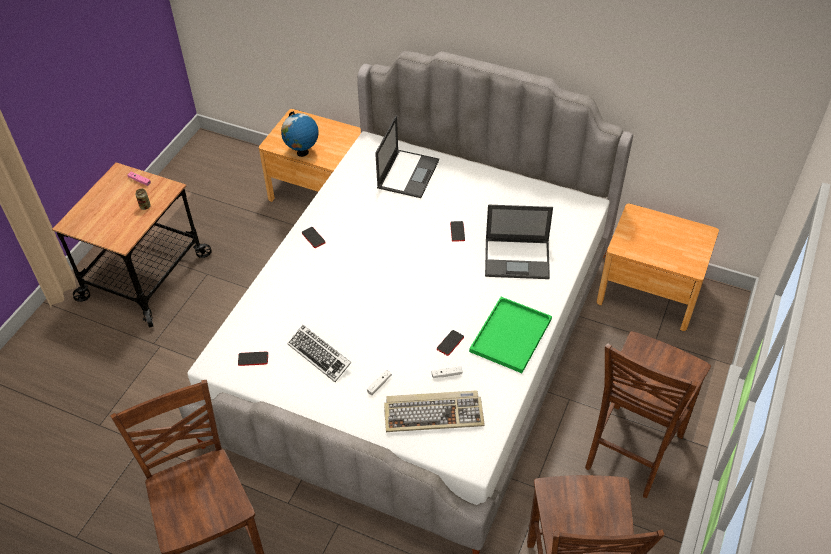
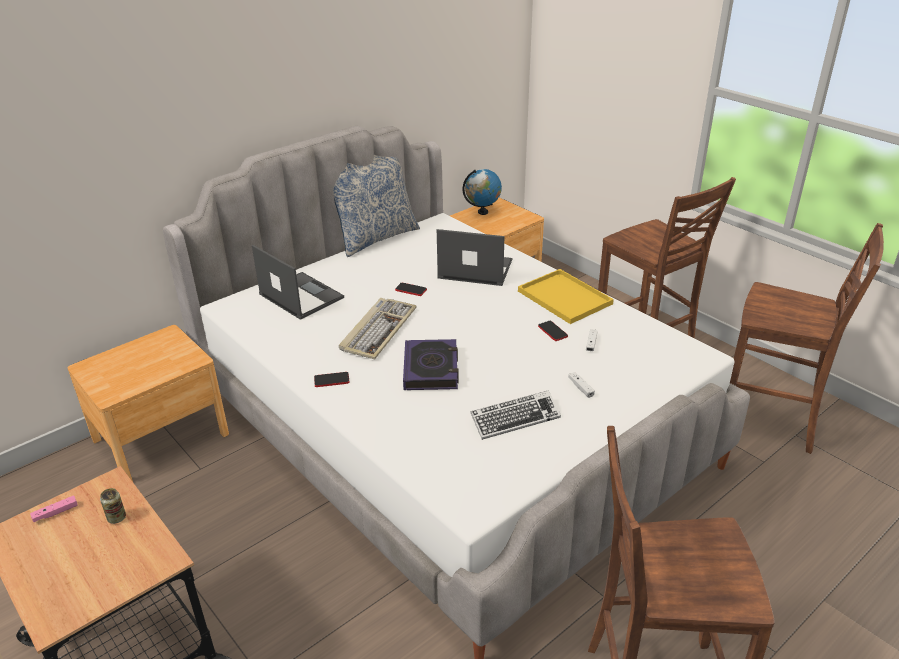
camera: 65 degrees left, 15 degrees down
(253, 359) = (486, 473): phone -> none
(302, 153) = (156, 376): globe -> globe (483, 212)
(355, 286) = (431, 369): none -> book
(434, 413) = (635, 363): keyboard -> keyboard (378, 330)
(511, 337) = (566, 298): green tray -> yellow tray
(518, 258) = (474, 269): laptop -> laptop turned 105 degrees counterclockwise
(527, 175) = (375, 237): none -> pillow

